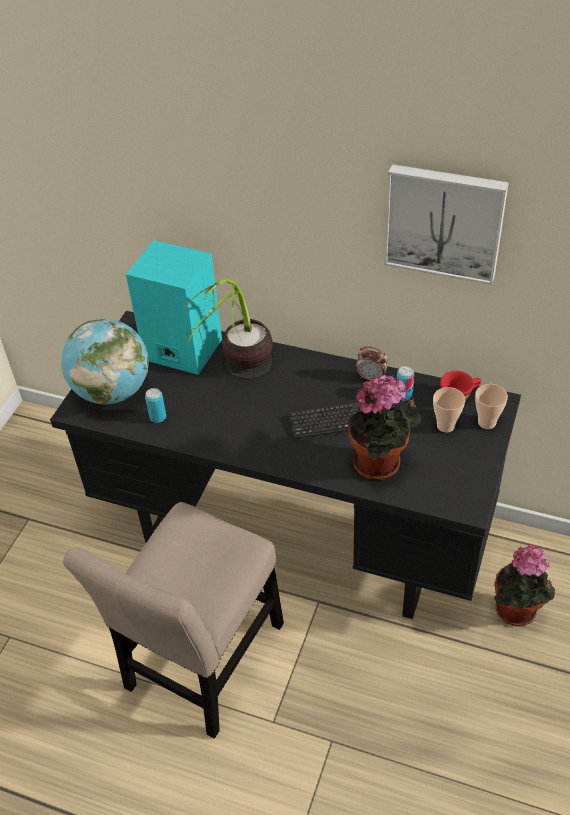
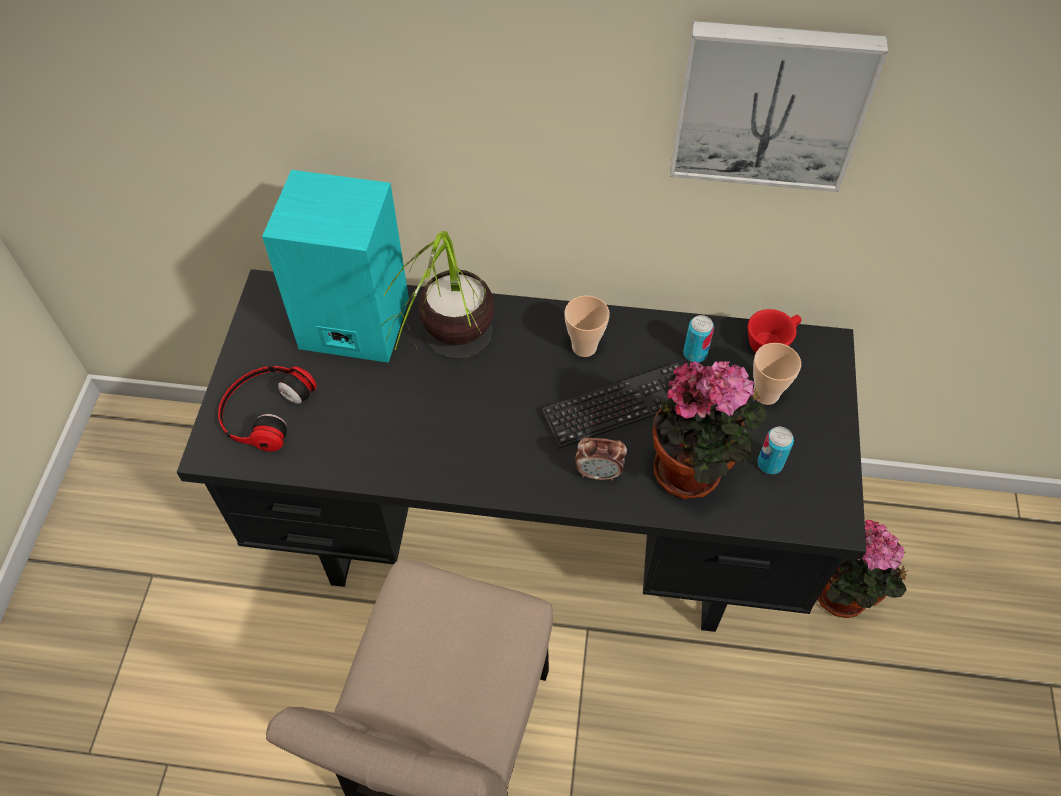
camera: 15 degrees left, 10 degrees up
(112, 391) = (264, 410): globe -> headphones
(158, 417) = (345, 443): can -> can (770, 463)
(371, 377) = (641, 331): alarm clock -> alarm clock (598, 473)
(487, 422) = (820, 380): cup -> cup (584, 347)

